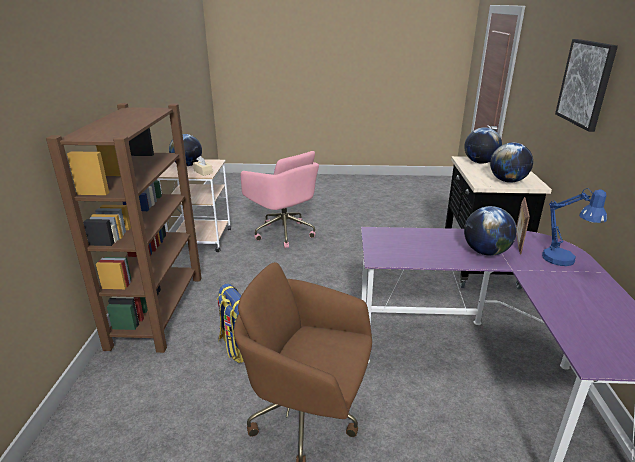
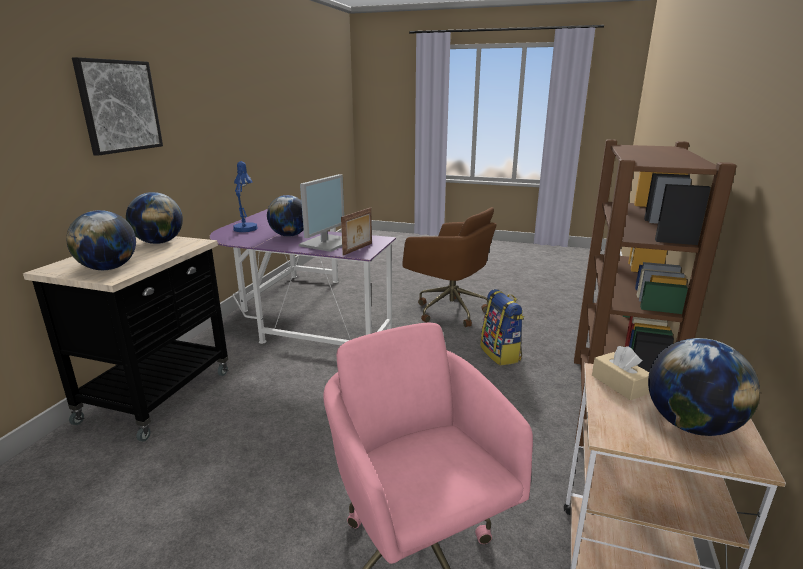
camera: 165 degrees left, 5 degrees down
(427, 244) = (327, 243): none -> monitor
(517, 242) = (250, 238): picture frame -> picture frame (358, 249)

